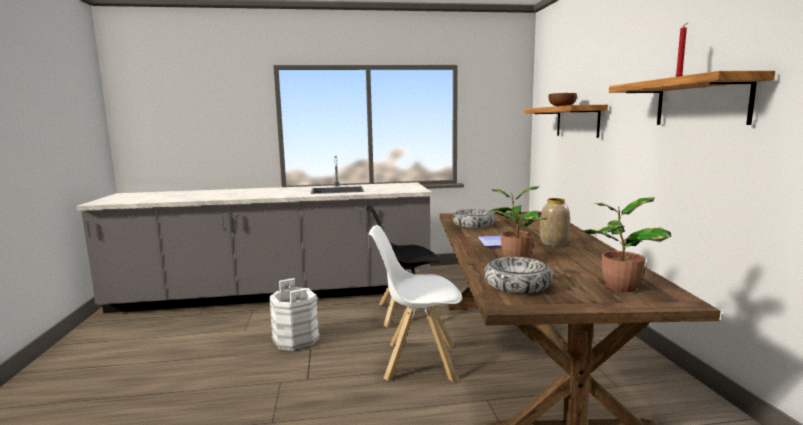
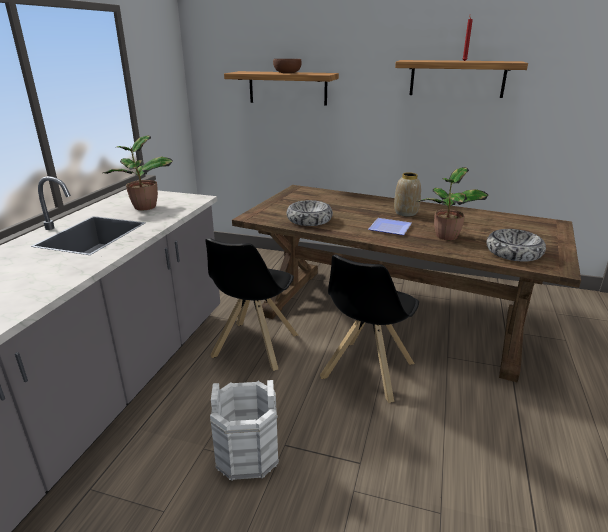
camera: 65 degrees left, 15 degrees up
(418, 361) = (366, 371): white chair -> black chair
(618, 287) = (527, 228): potted plant -> potted plant (144, 207)

